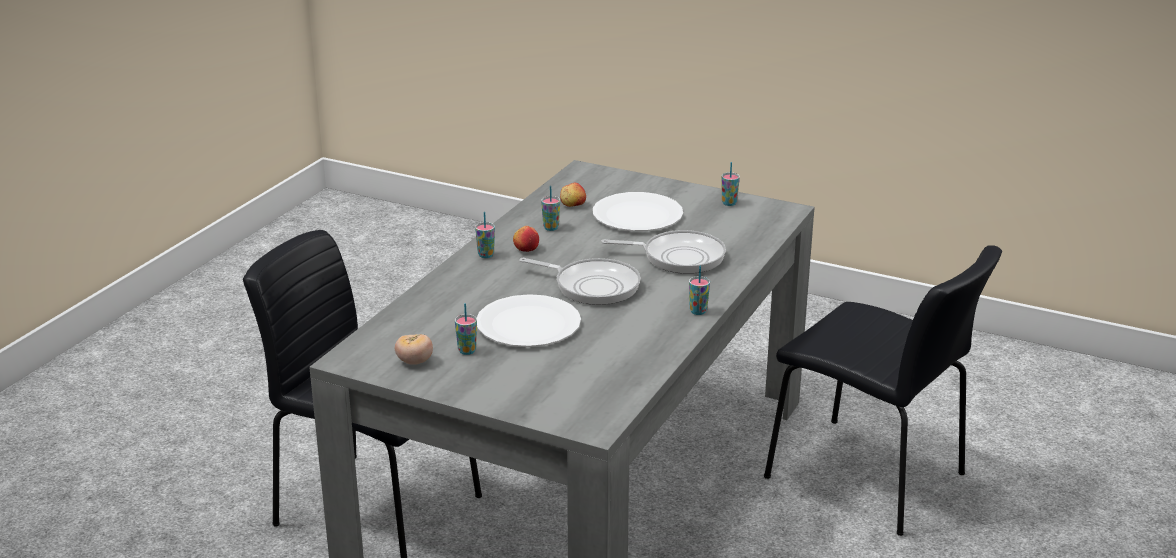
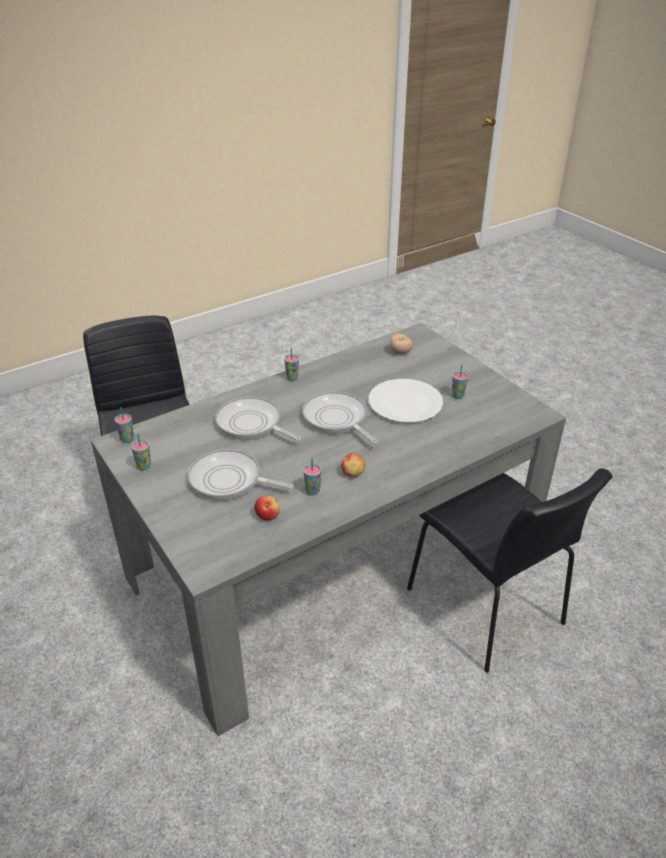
camera: 150 degrees left, 10 degrees up
(414, 362) = (495, 398): tomato -> tomato (400, 352)
(486, 255) = (389, 478): cup -> cup (127, 439)
(637, 215) = (229, 480): white plate -> frying pan

